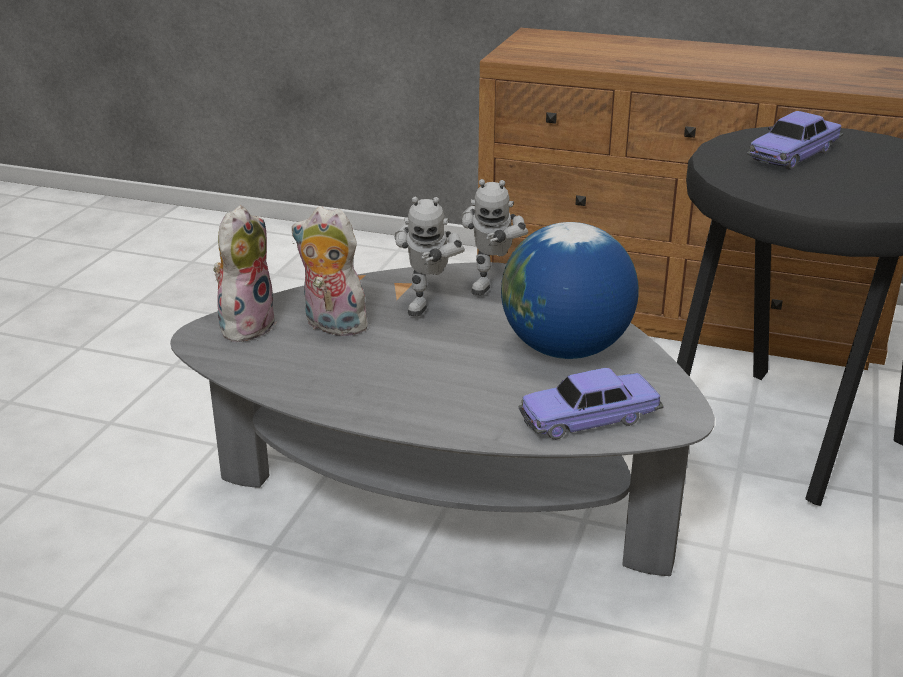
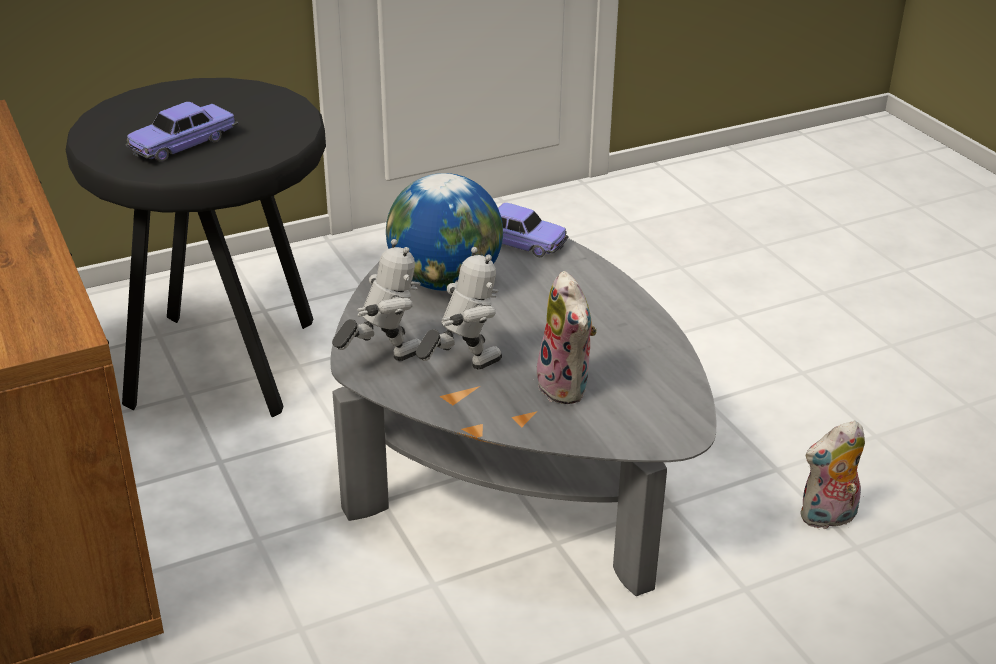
camera: 135 degrees left, 5 degrees up
(246, 325) = (632, 426): plush toy -> plush toy (828, 518)
(793, 155) = (183, 144): toy car -> toy car turned 135 degrees clockwise

